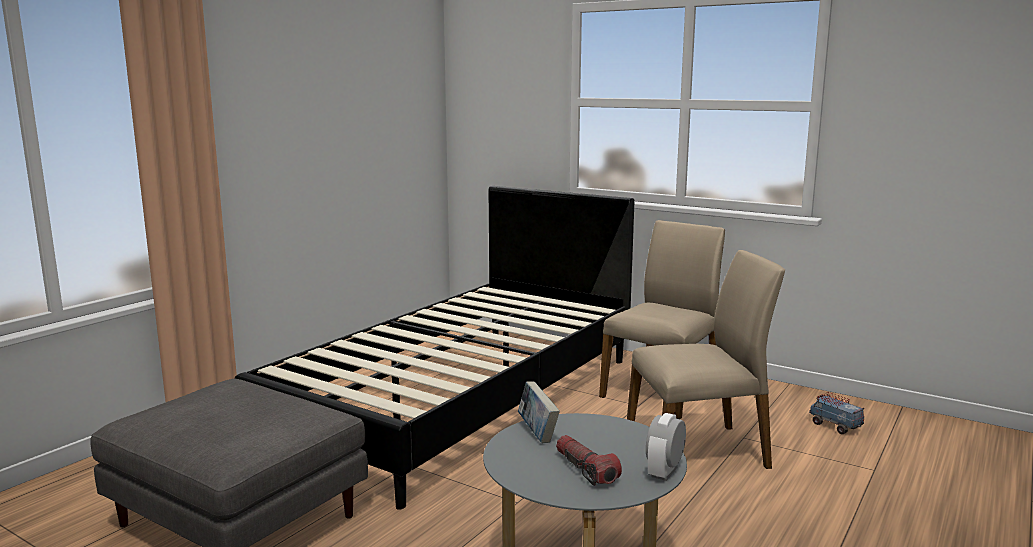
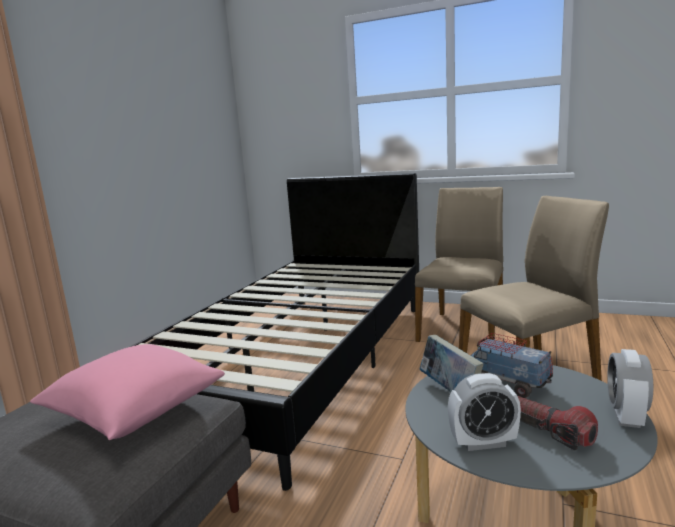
camera: 10 degrees left, 0 degrees up
(271, 412) = (135, 412): none -> pink pillow
(530, 472) = (483, 443): none -> alarm clock
(835, 426) = (617, 339): toy truck -> toy truck (508, 384)

